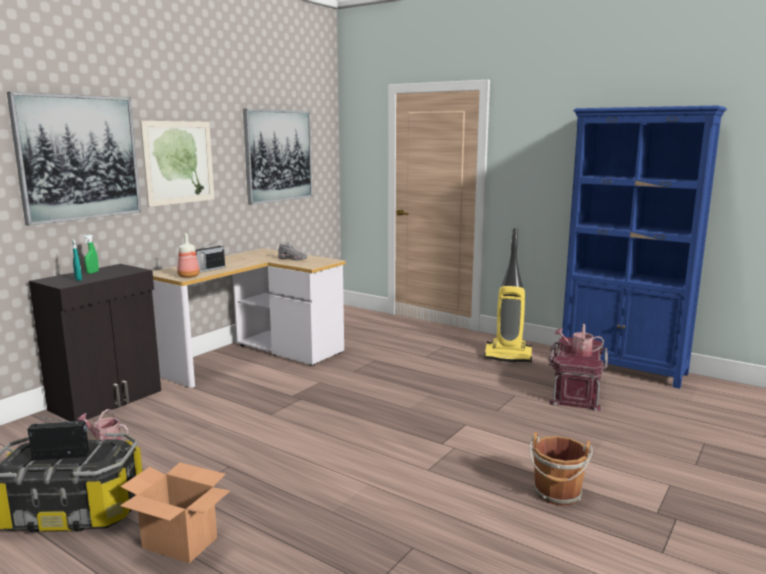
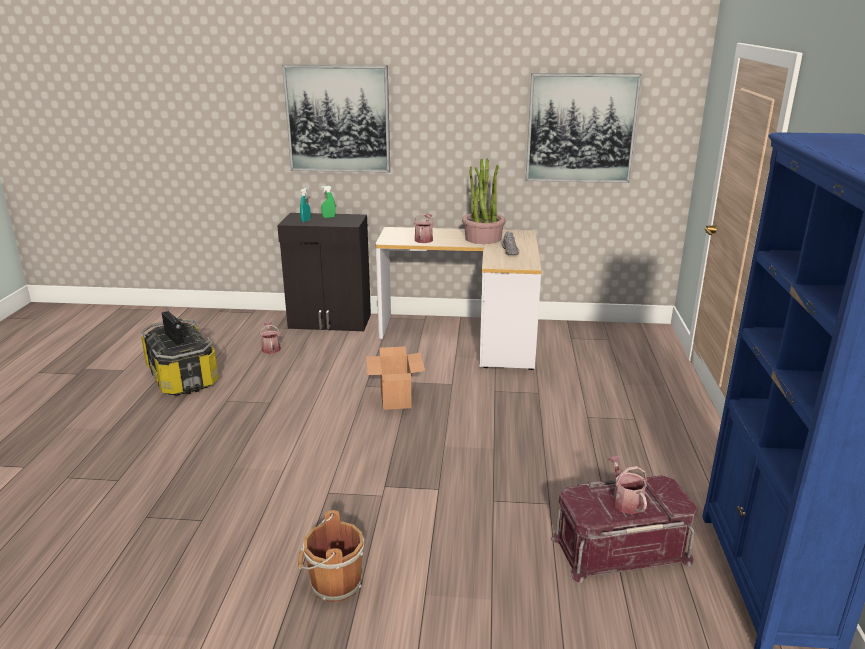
camera: 60 degrees right, 10 degrees up
(179, 162) = (439, 129): picture -> none
(180, 543) = (166, 425): cardboard box -> cardboard box (396, 399)
(188, 276) = (393, 241): bottle -> none
(209, 269) = (424, 239): radio -> watering can
(248, 259) = (483, 238): none -> potted plant
(508, 356) = (668, 471): vacuum cleaner -> none

